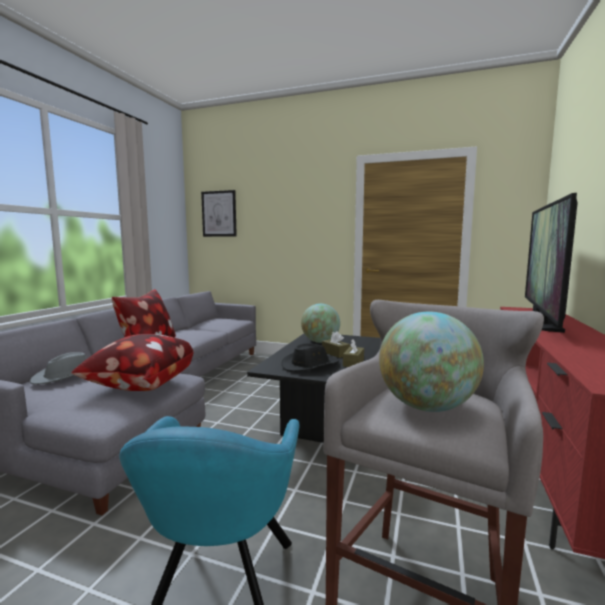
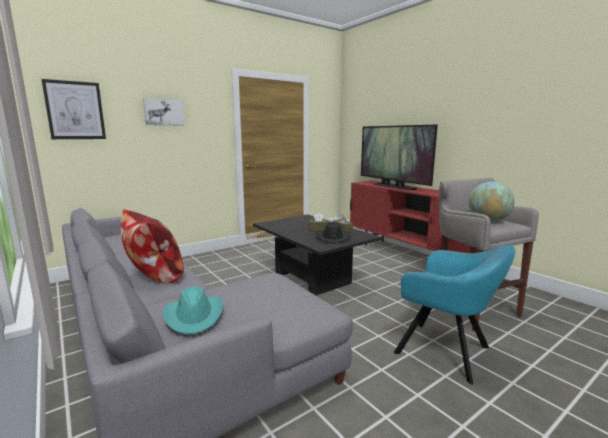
camera: 55 degrees left, 5 degrees up
(68, 376) = (194, 316): grey hat -> turquoise hat
(139, 386) = (274, 290): pillow -> none
(282, 211) = (163, 112): none -> picture
(320, 342) = (286, 226): globe -> none

